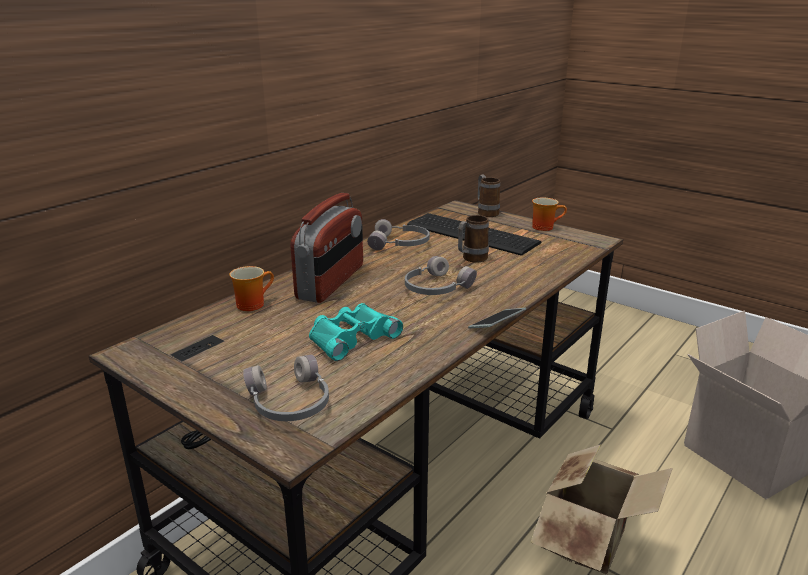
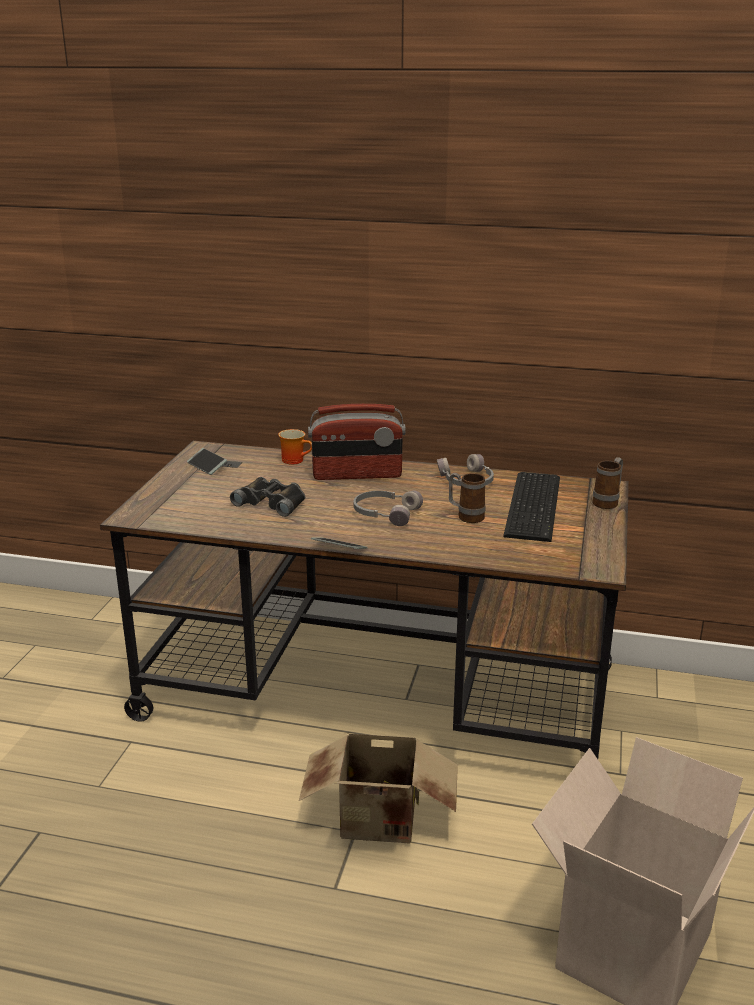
camera: 65 degrees right, 0 degrees up
(193, 359) = (207, 466): none -> phone
(288, 403) = (175, 504): grey headphones -> none
(351, 337) = (272, 502): turquoise binoculars -> black binoculars
(545, 227) = (604, 537): mug -> none

